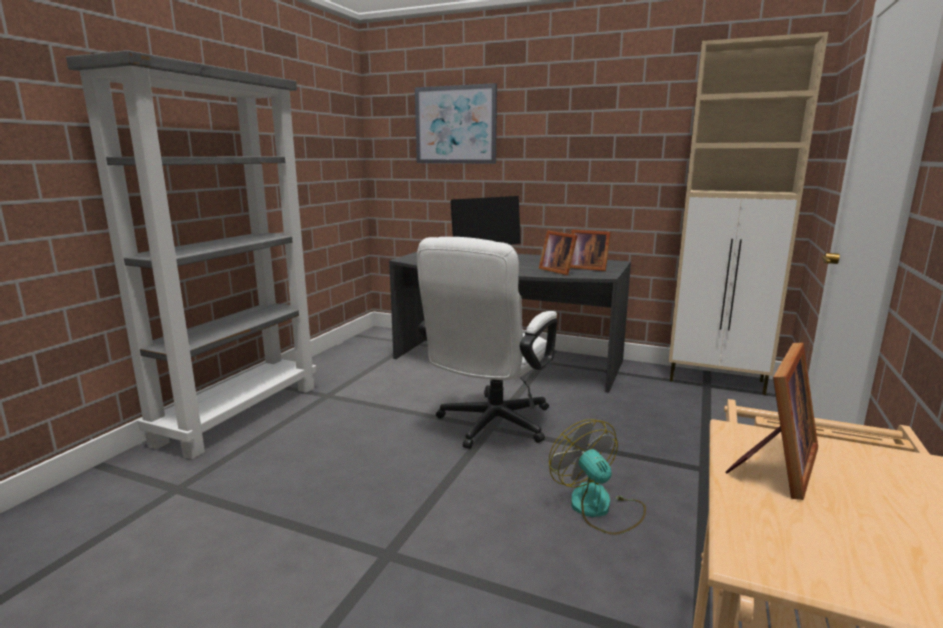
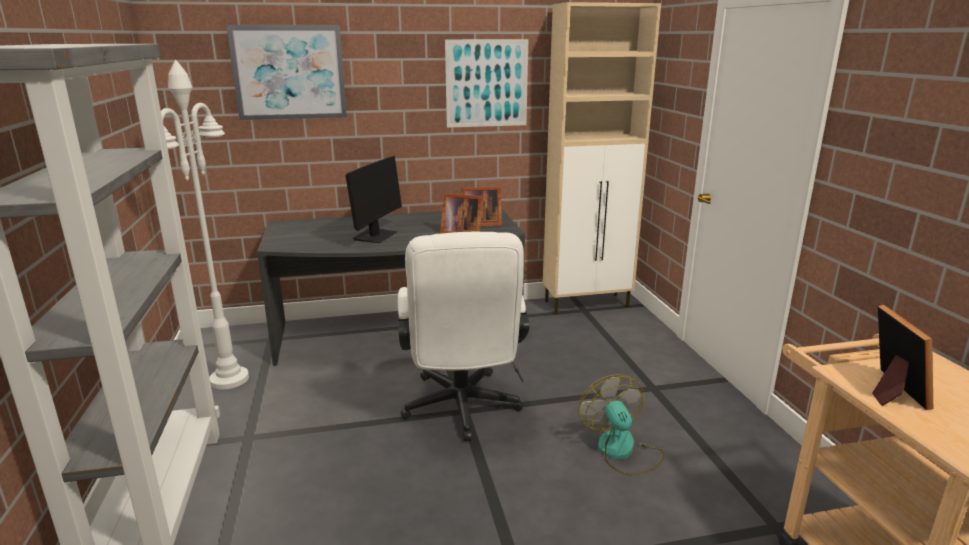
camera: 35 degrees left, 5 degrees up
(358, 359) = (229, 379): none -> white floor lamp
(598, 508) = (622, 451): fan -> fan turned 45 degrees clockwise
(626, 134) = (487, 83): none -> picture

